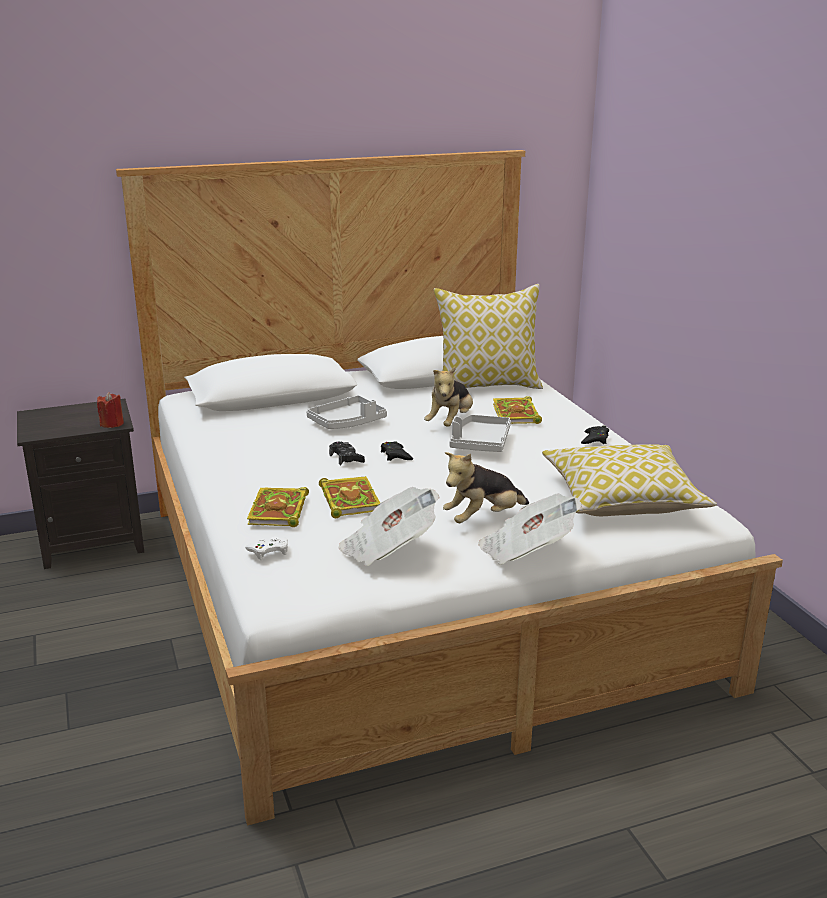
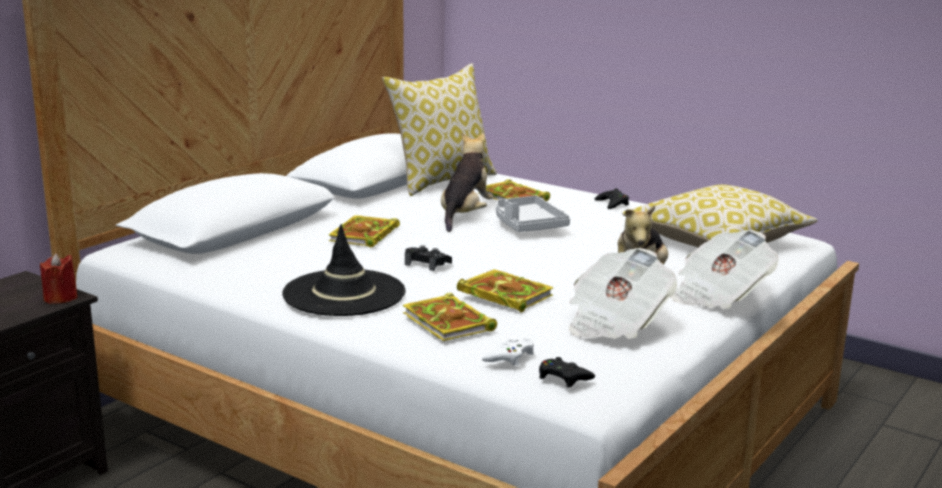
camera: 35 degrees left, 5 degrees down
(254, 467) = (344, 293): none -> black hat
(347, 422) = (364, 236): grey tray -> book
(395, 455) = (470, 251): black game controller -> black game controller (563, 378)
(450, 422) = (465, 215): plush toy -> plush toy turned 150 degrees counterclockwise

